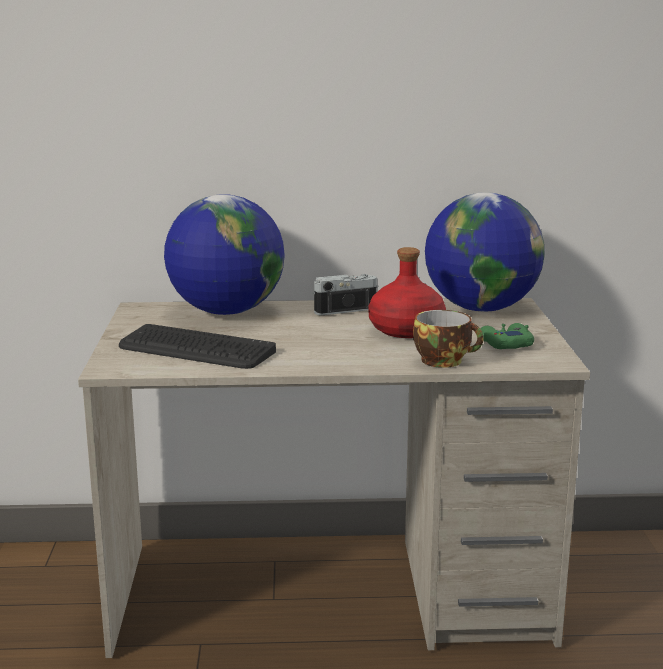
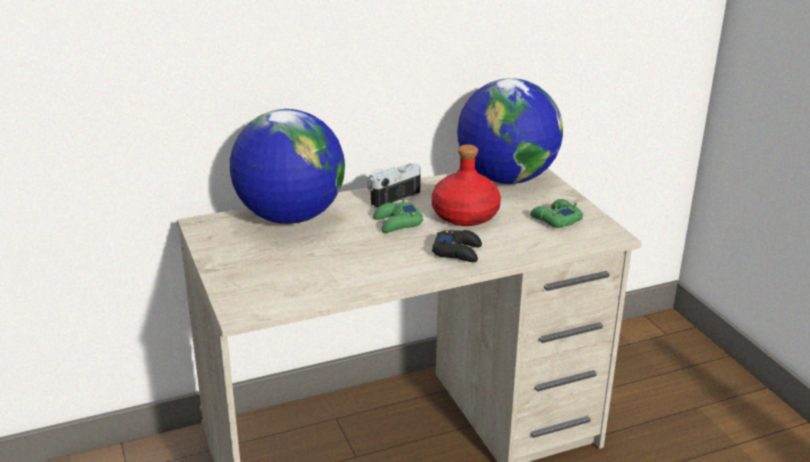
camera: 20 degrees left, 10 degrees up
(195, 349) = (302, 272): keyboard -> none
(328, 327) = (397, 223): none -> green game controller
(369, 354) = (457, 251): none -> black game controller
(445, 361) = (524, 248): cup -> none

